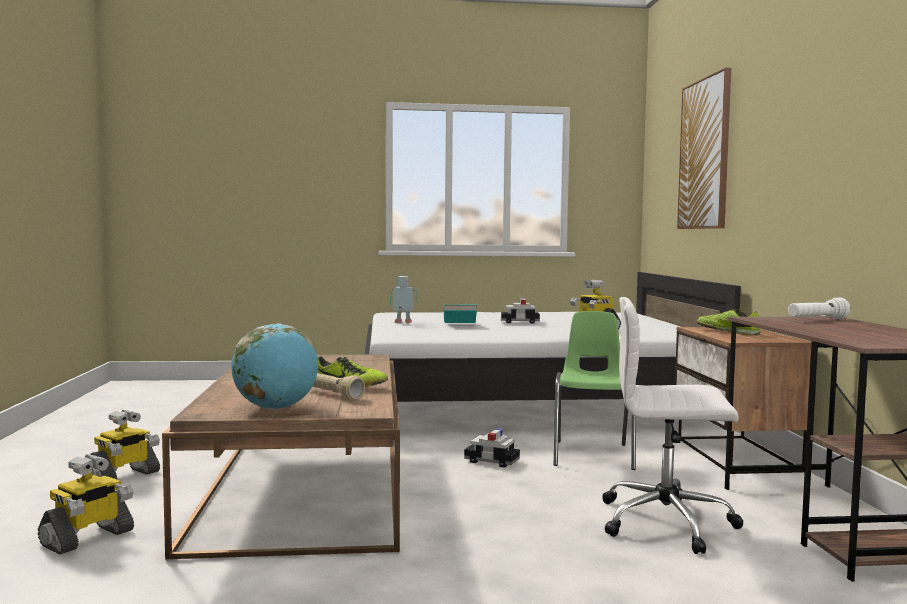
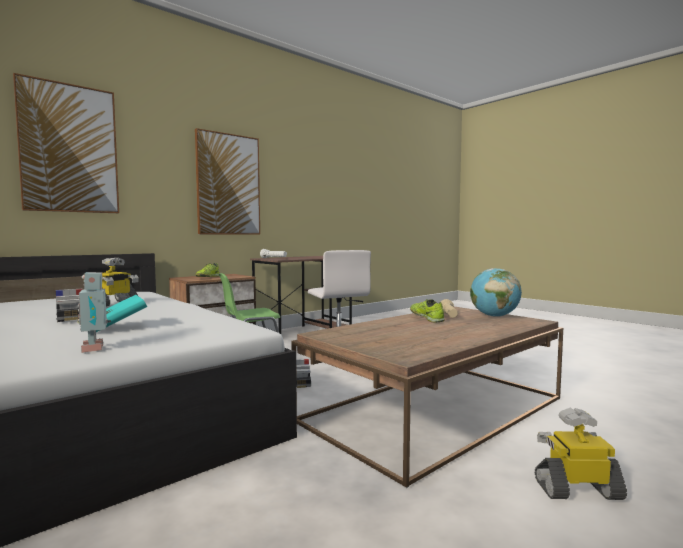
camera: 125 degrees left, 0 degrees up
(87, 538) = (609, 427): toy robot -> none
(823, 160) = (228, 184): none -> picture

